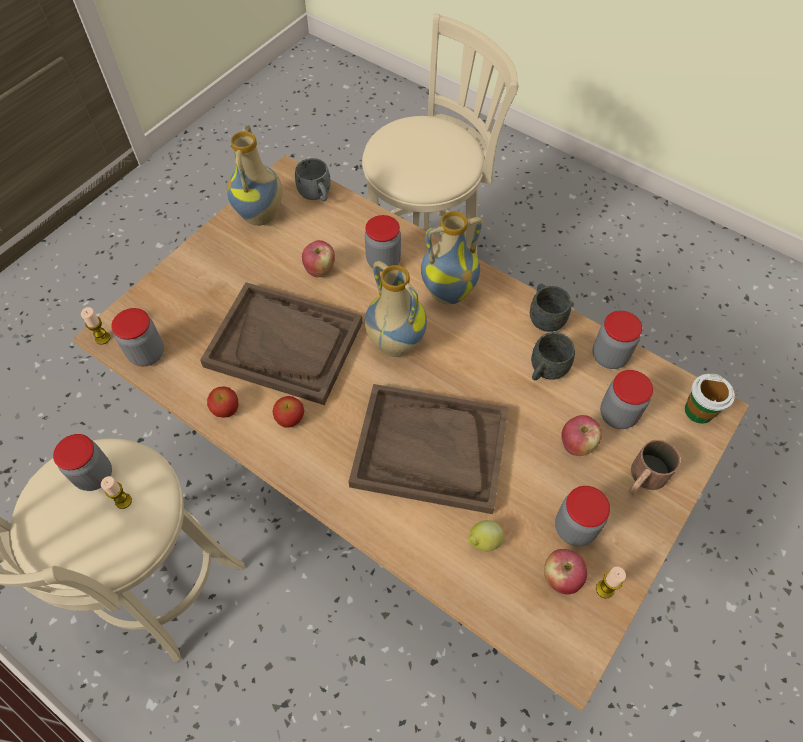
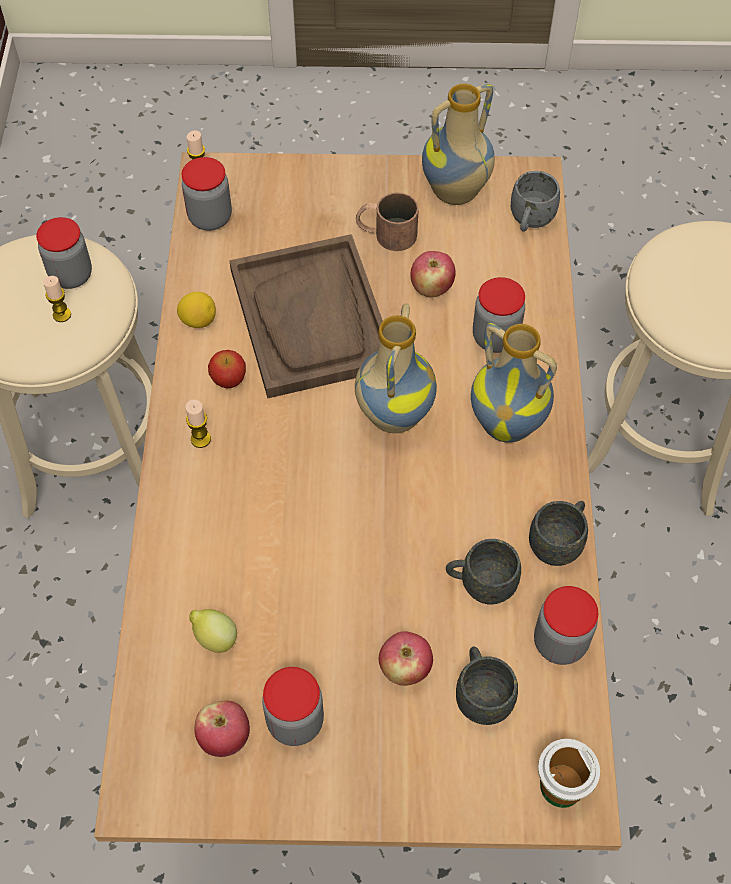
camera: 55 degrees right, 0 degrees up
(226, 409) = (198, 320): apple -> lemon
(429, 449) = (287, 525): brown tray -> none
(604, 589) = (242, 791): candle -> candle (200, 439)
(618, 414) = (481, 694): jar -> grey mug
(643, 479) = (413, 766): brown mug -> brown mug (386, 234)

